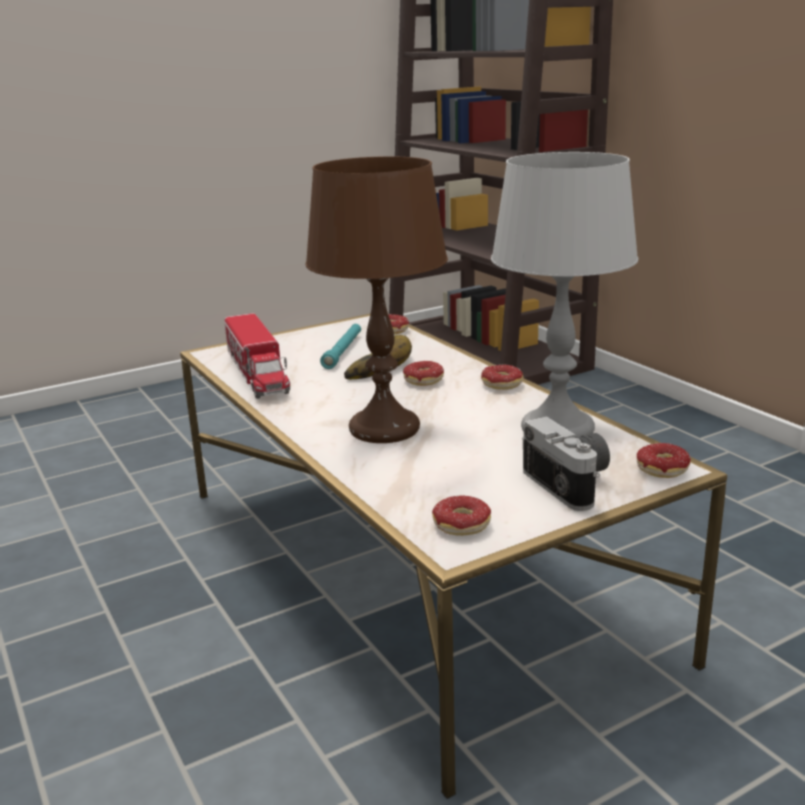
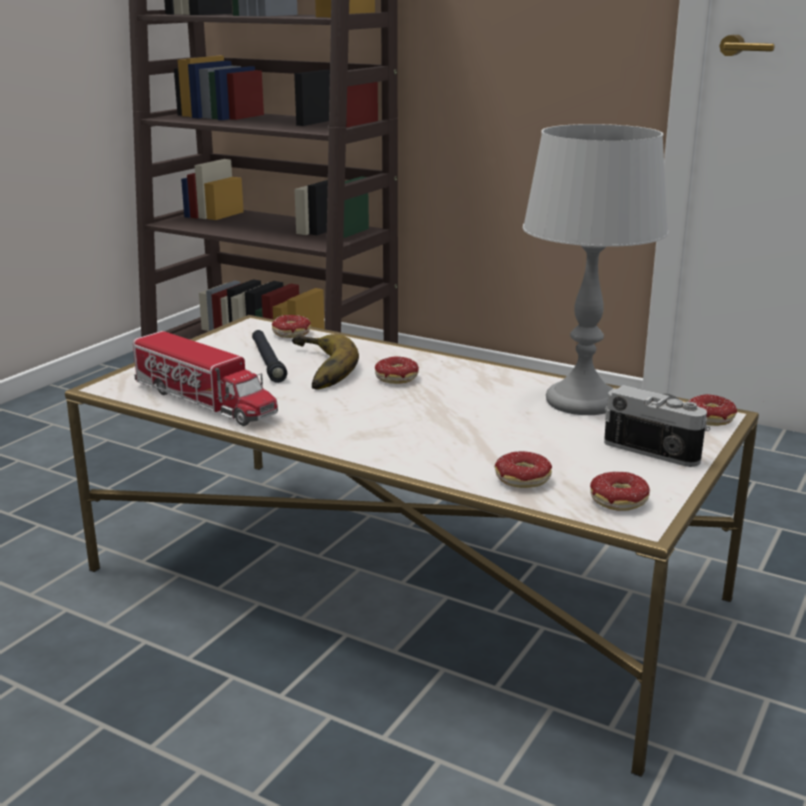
camera: 30 degrees left, 0 degrees up
(343, 351) = (267, 362): turquoise flashlight -> black flashlight
(383, 429) = (423, 431): brown table lamp -> none
(497, 387) = (476, 372): donut -> donut (521, 484)

